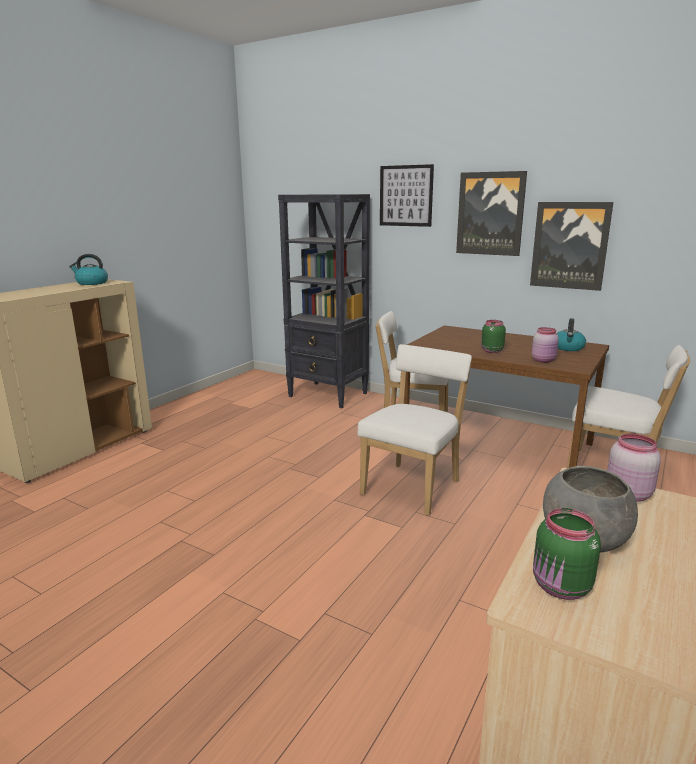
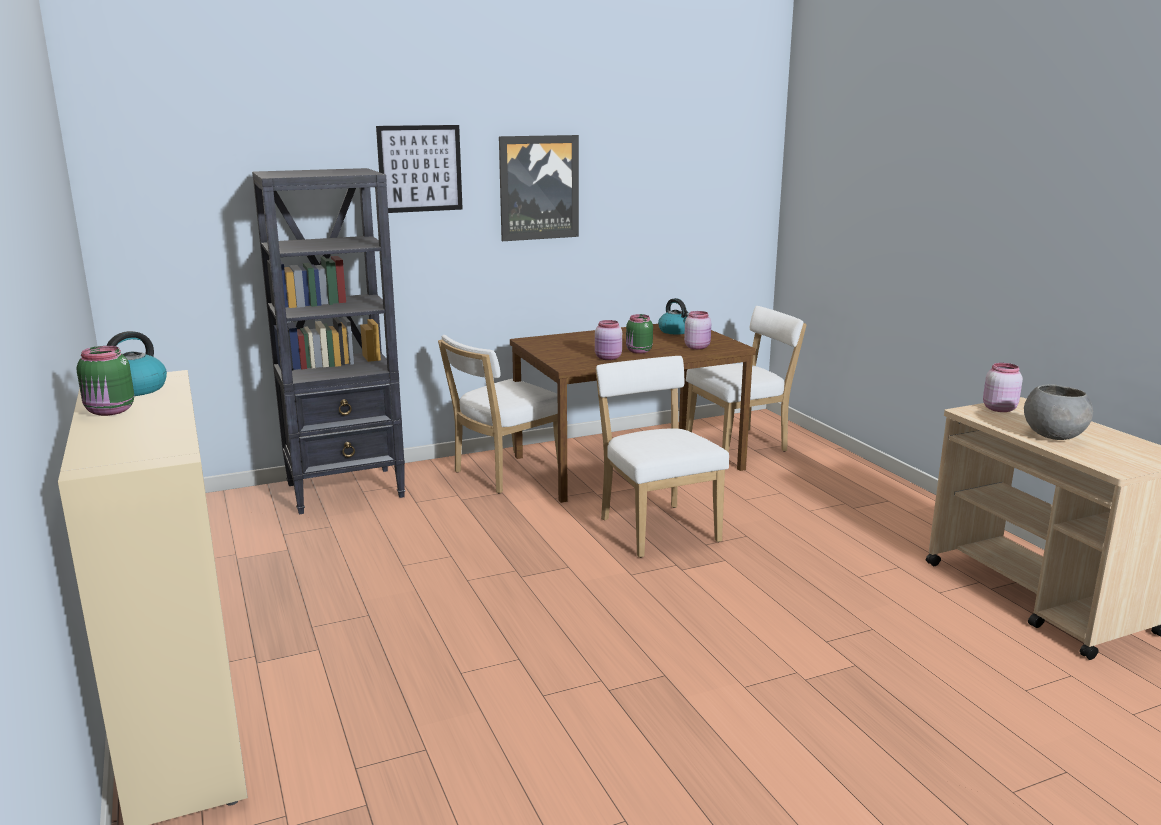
camera: 55 degrees left, 0 degrees up
(457, 349) = (608, 358): none -> pink jar
(561, 587) = (1102, 457): green jar -> green jar (110, 411)
(570, 245) = (628, 218): picture -> none

